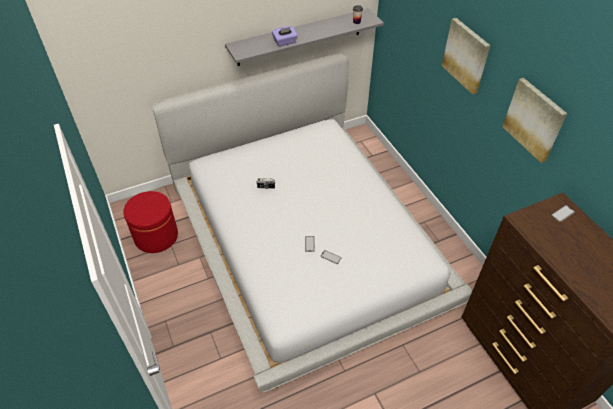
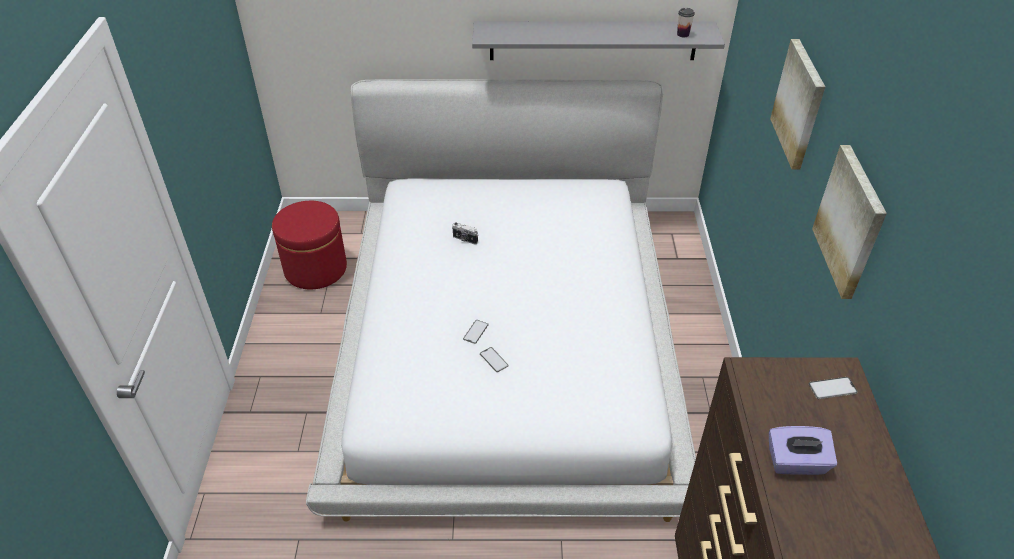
camera: 25 degrees right, 5 degrees down
(285, 42) = (556, 37): purple tissue box -> purple tissue box (796, 463)

